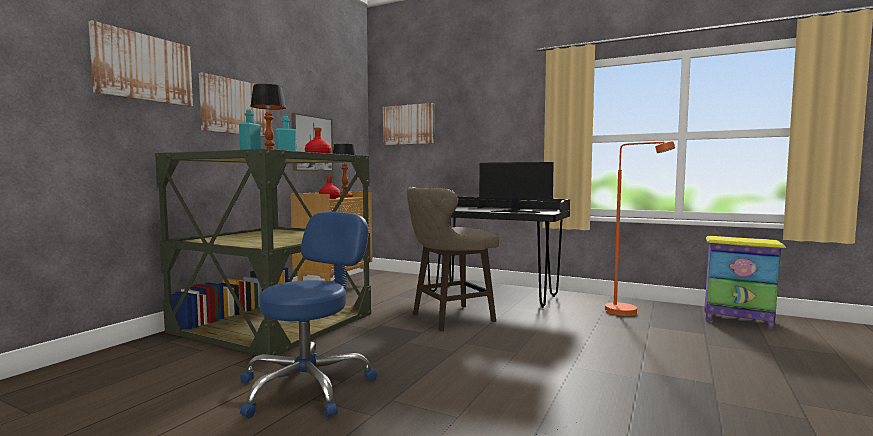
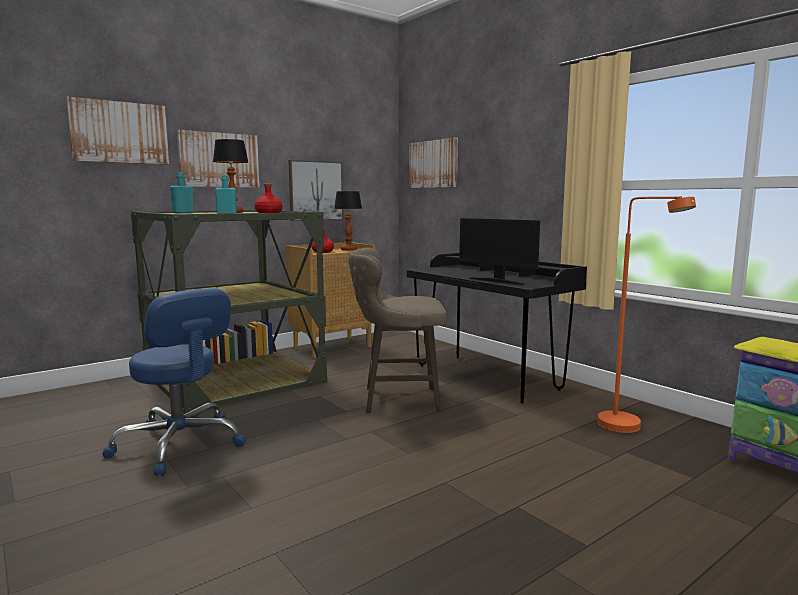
camera: 25 degrees right, 5 degrees up
(311, 385) = (181, 446): blue office chair -> blue office chair turned 75 degrees clockwise

